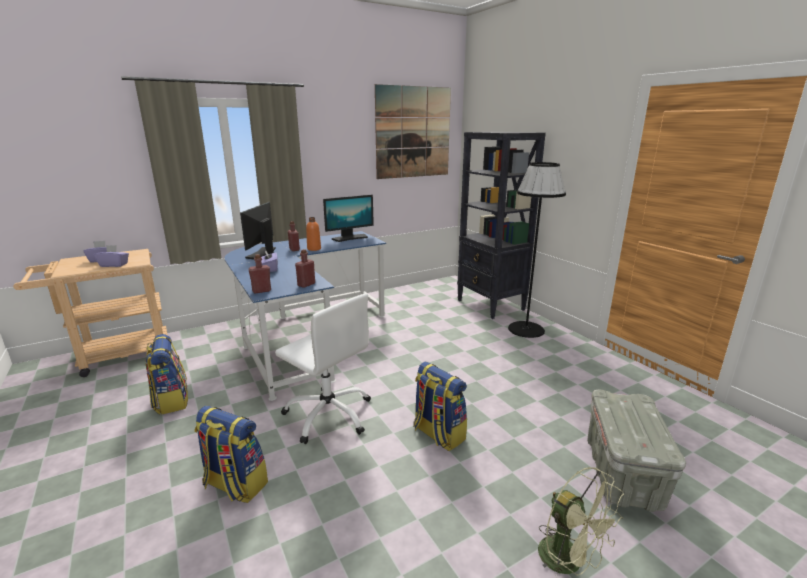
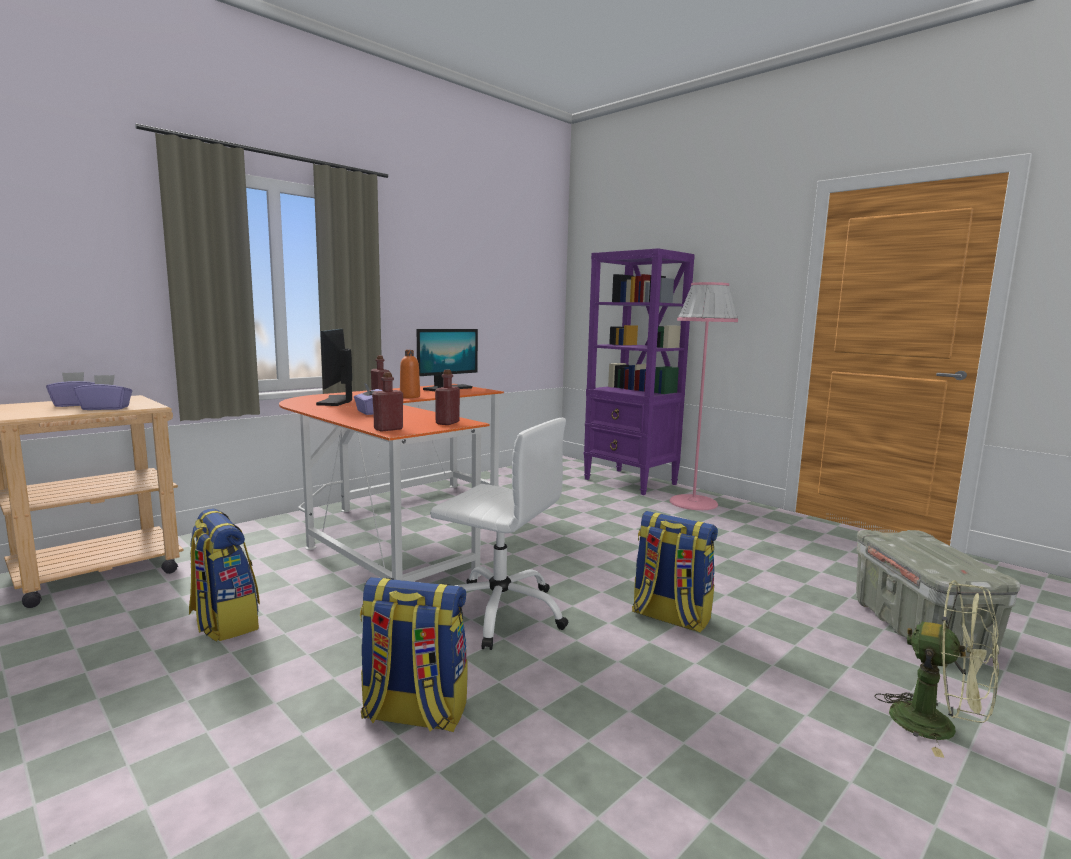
camera: 15 degrees left, 10 degrees down
(305, 336) = (396, 529): blue desk -> orange desk
(413, 132) = (513, 258): picture -> none
(490, 305) = (630, 482): black bookcase -> purple bookcase
(526, 329) = (694, 502): black floor lamp -> pink floor lamp

